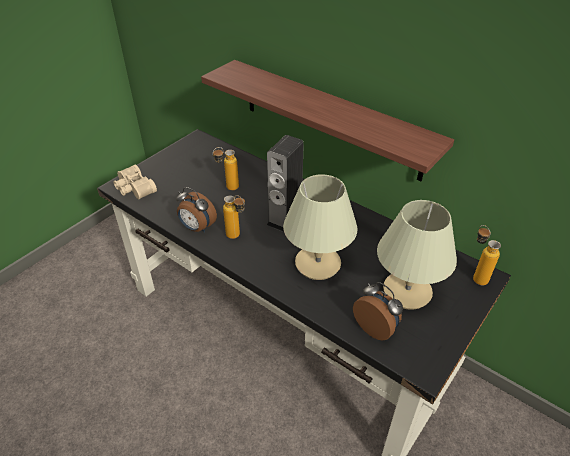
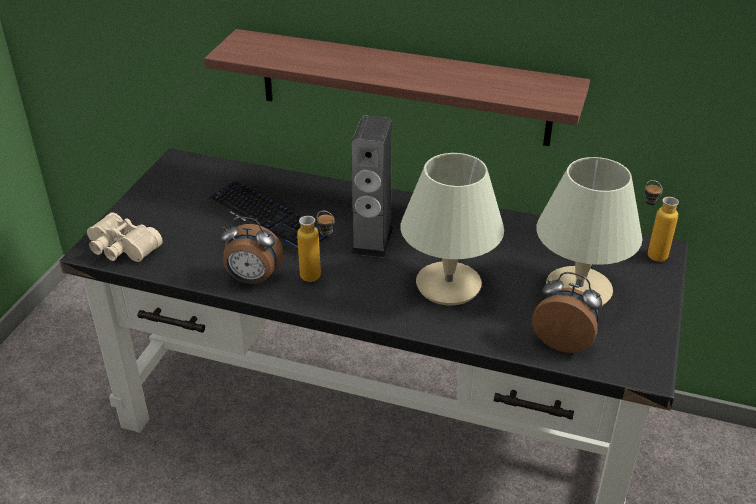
camera: 20 degrees left, 5 degrees down
(227, 188) = (266, 219): bottle -> keyboard

